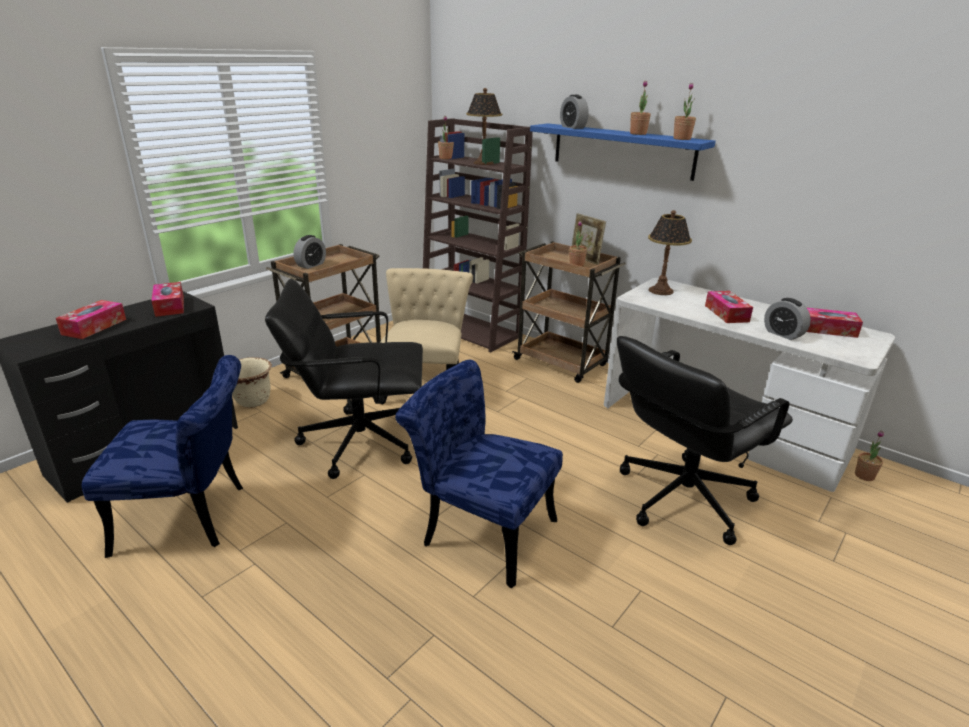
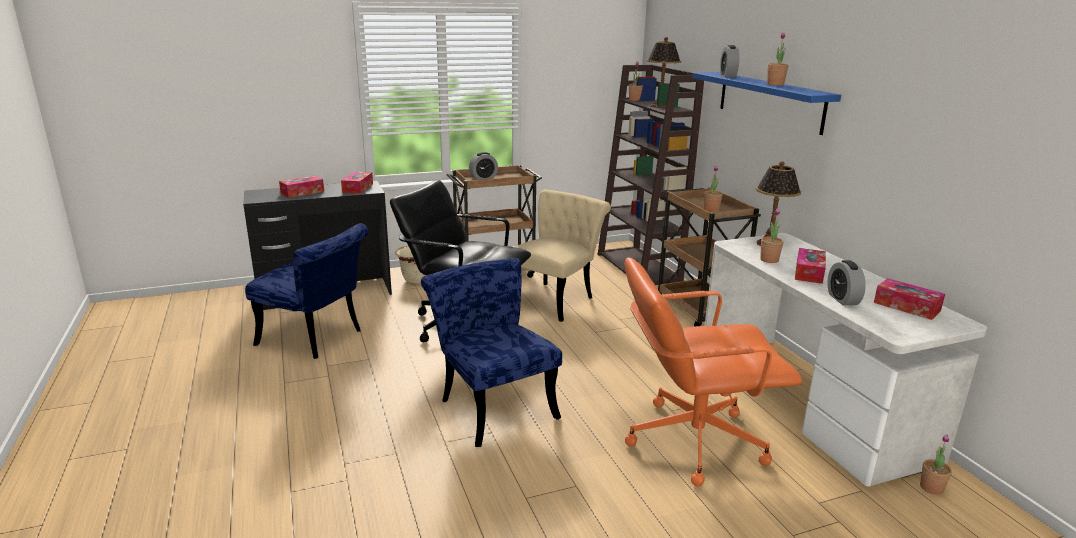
camera: 30 degrees right, 5 degrees down
(585, 260) = (727, 207): picture frame -> none
(682, 139) = (805, 91): potted plant -> potted plant (769, 260)
(682, 498) = (693, 440): black office chair -> orange office chair

